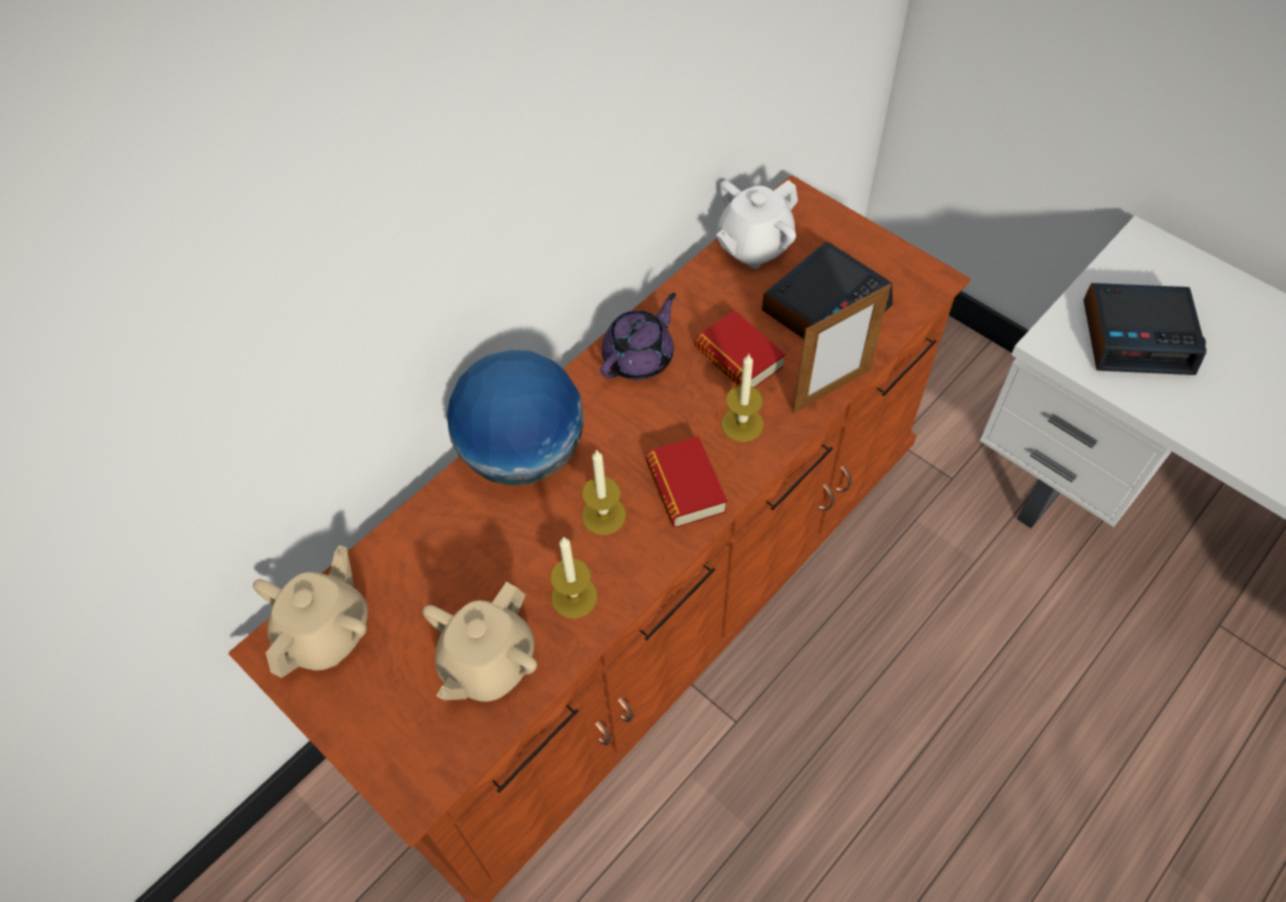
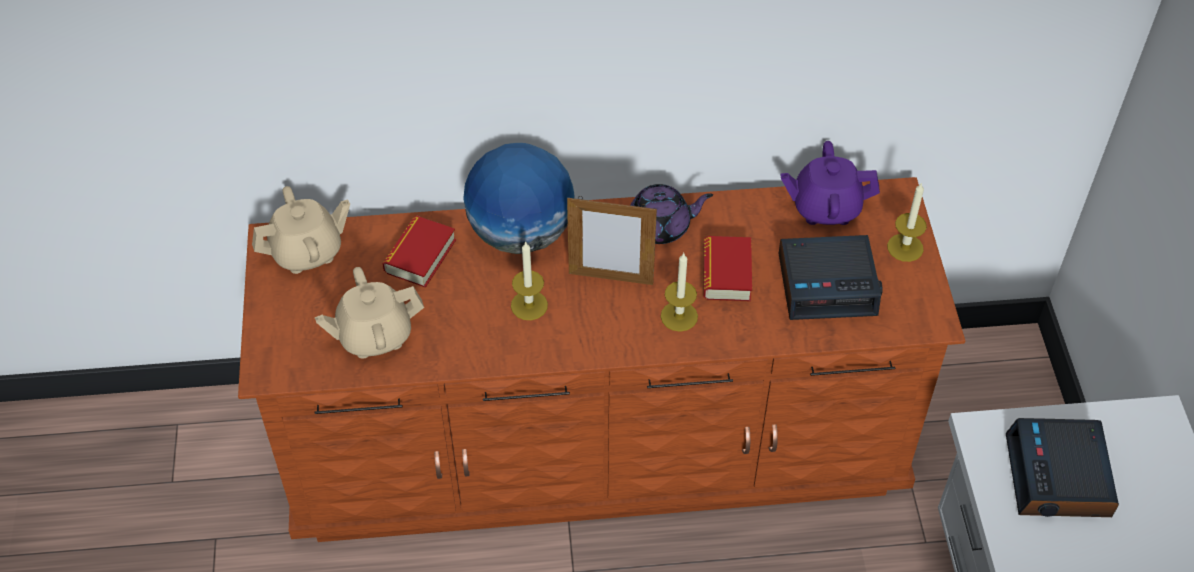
camera: 40 degrees right, 5 degrees down
(574, 597) = (460, 338): candle -> candle (905, 247)
(685, 487) = (598, 327): book -> book (420, 256)
(753, 246) = (825, 208): white teapot -> purple teapot
(831, 391) = (765, 340): picture frame -> picture frame (611, 278)
(1138, 337) = (1059, 477): alarm clock -> alarm clock turned 45 degrees clockwise

